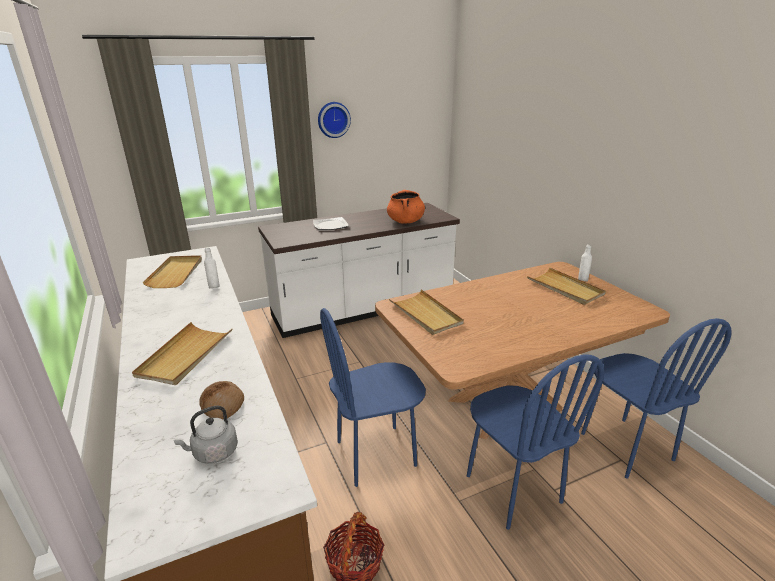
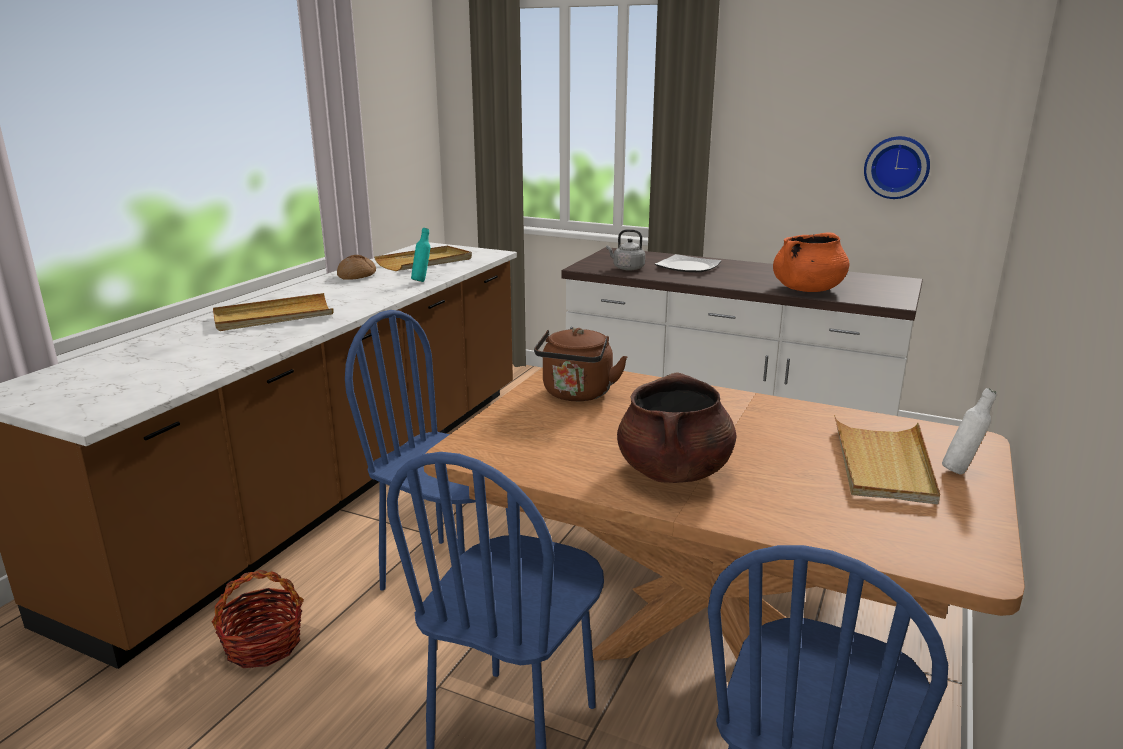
camera: 50 degrees right, 5 degrees down
(213, 453) = (126, 377): grey kettle -> grey kettle (627, 268)
(214, 286) = (422, 281): white bottle -> turquoise bottle
(223, 405) = (204, 356): bread -> bread (357, 275)
(333, 119) = (763, 98): wall clock -> wall clock (896, 167)
(425, 314) = (576, 394): beige tray -> brown kettle
(532, 327) = (674, 472): none -> brown cooking pot

